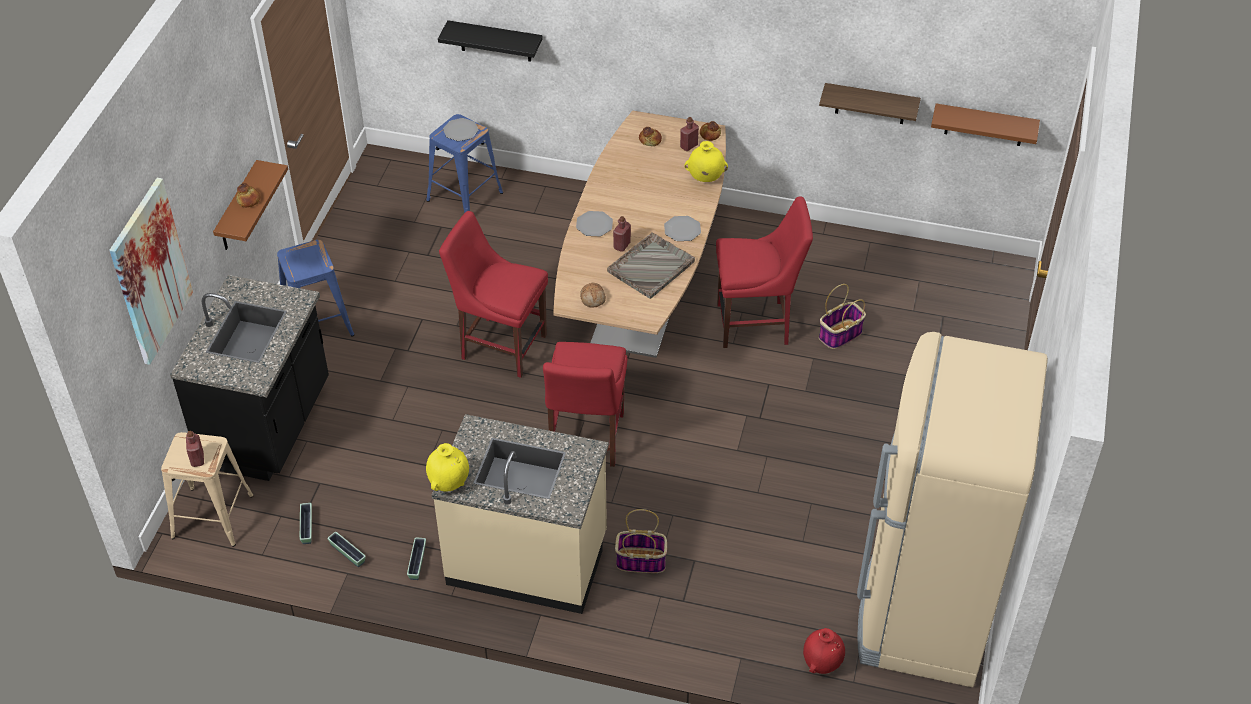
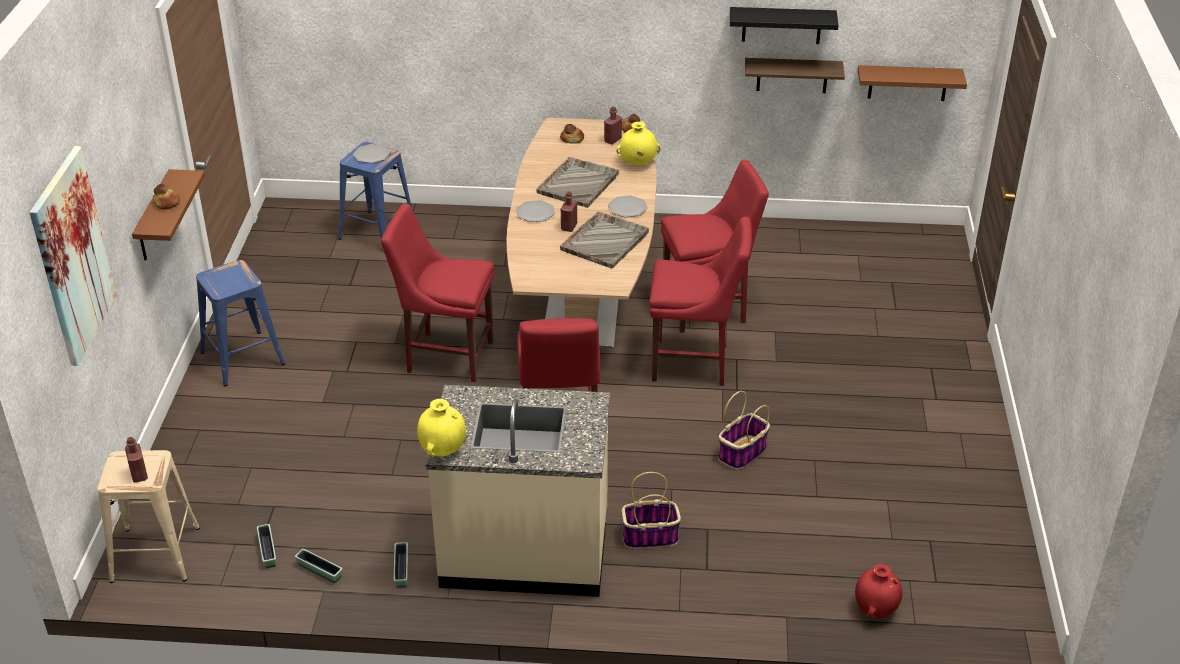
camera: 10 degrees left, 10 degrees down
(268, 426) = (205, 458): black counter -> none
(495, 41) = (400, 58): black shelf -> black shelf (781, 25)
(593, 298) = (552, 274): bread -> none
(643, 195) = (578, 183): none -> grey tray
(728, 383) = (694, 363): none -> red chair
(840, 335) = (795, 309): basket -> basket (742, 453)
(922, 613) = (965, 548): beige fridge -> none

